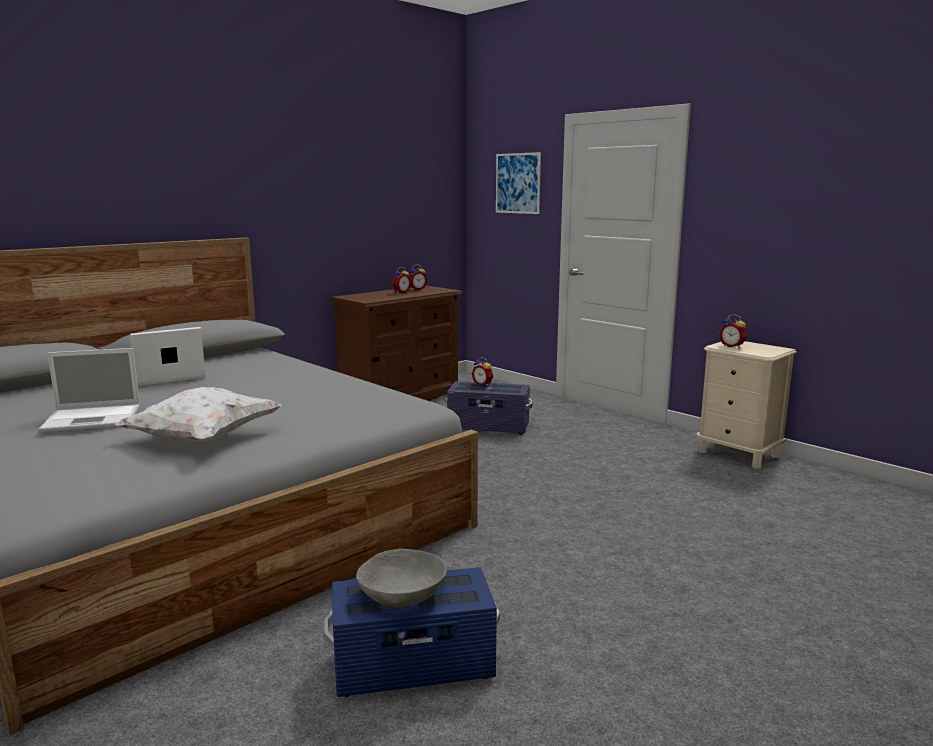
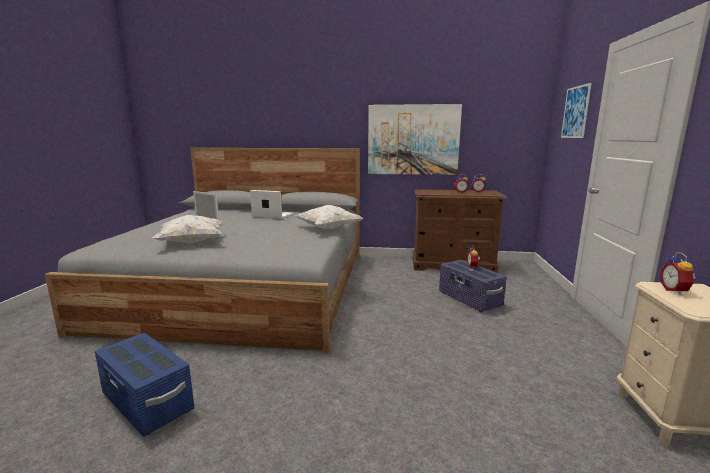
camera: 50 degrees right, 0 degrees up
(319, 220) = (413, 140): none -> picture
(326, 372) = (328, 228): none -> white pillow
(402, 595) = (136, 355): grey bowl -> none

